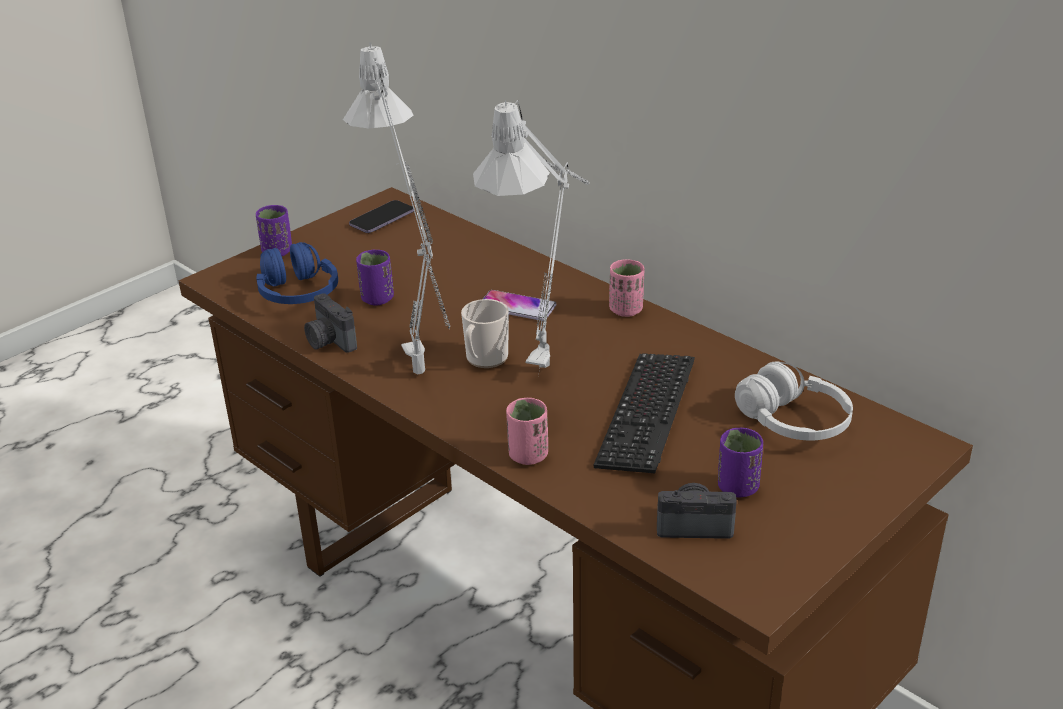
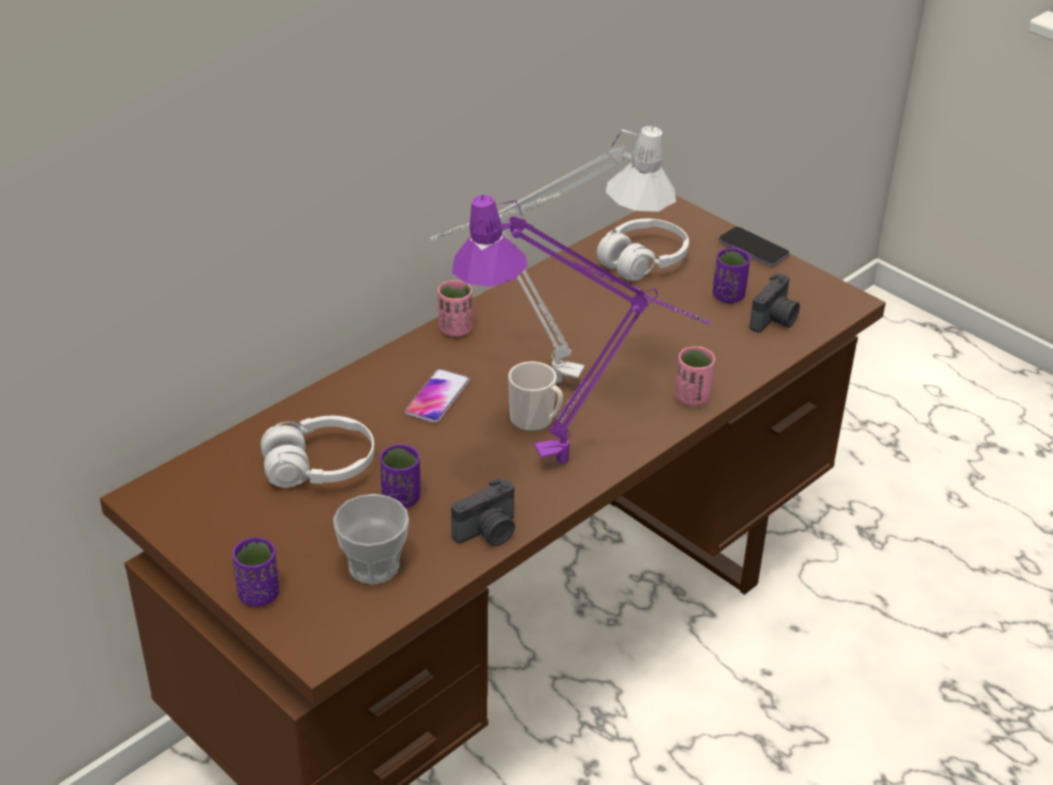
camera: 90 degrees left, 5 degrees up
(298, 293) = (373, 566): blue headphones -> cup
(382, 219) = (196, 502): phone -> phone (753, 249)
(420, 261) = (320, 467): none -> white headphones
(424, 384) = (578, 460): grey table lamp -> purple table lamp
(646, 414) = (631, 331): keyboard -> none
(694, 524) = (775, 320): camera -> camera turned 150 degrees counterclockwise

